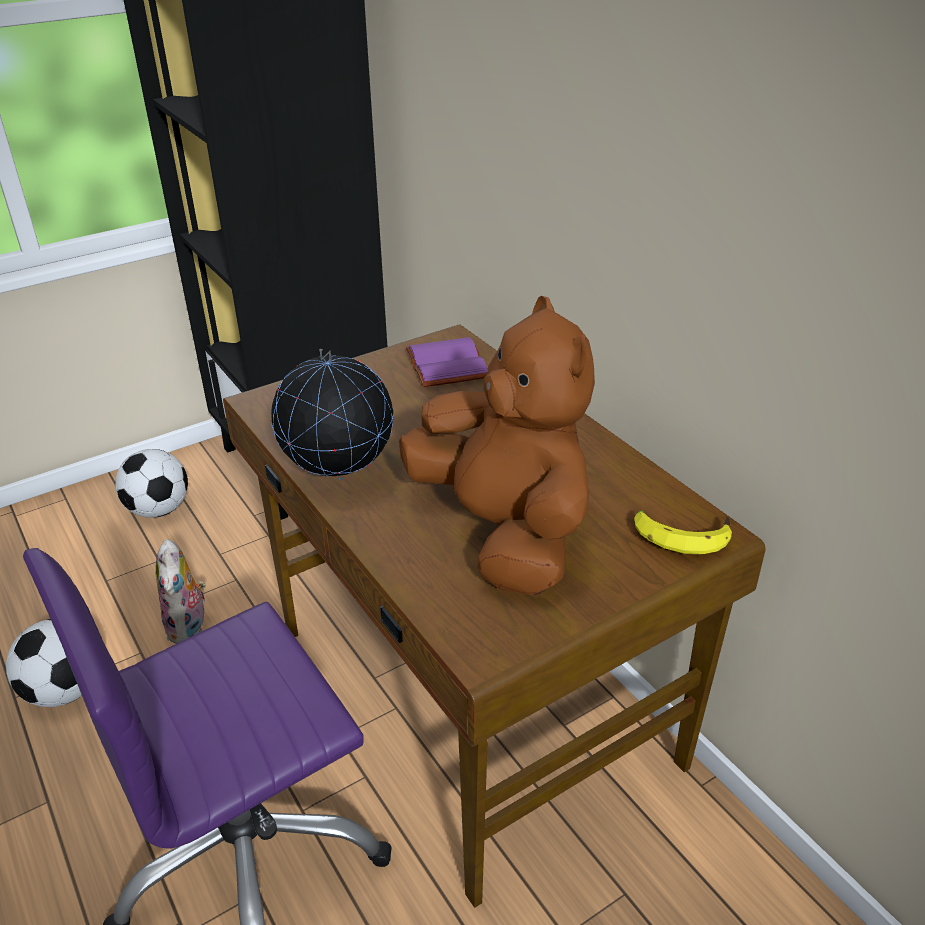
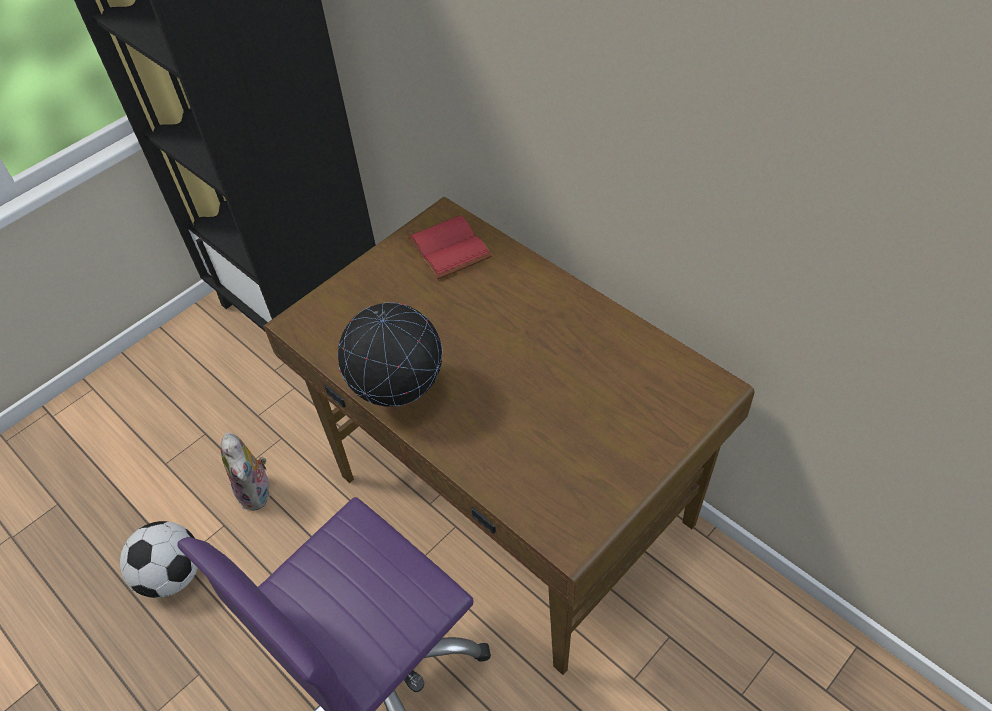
camera: 10 degrees left, 15 degrees up
(159, 509) = (185, 382): football -> none
(444, 364) = (447, 248): purple book -> red book
(504, 532) = (552, 421): brown plush toy -> none
(681, 534) = (690, 394): banana -> none

